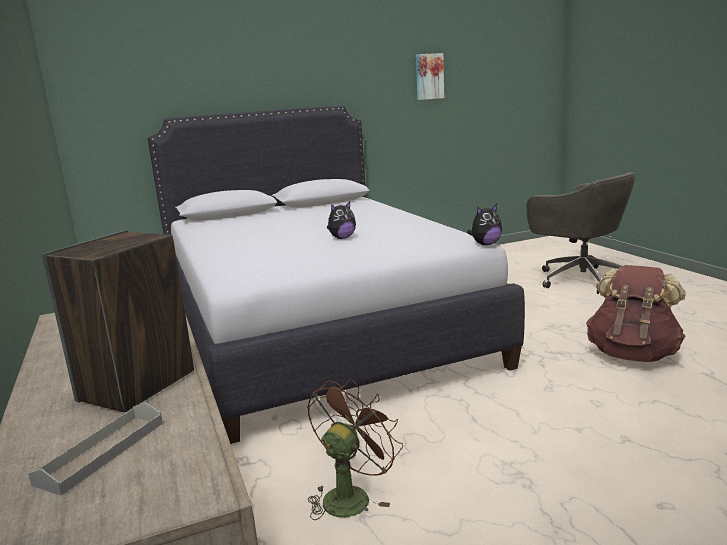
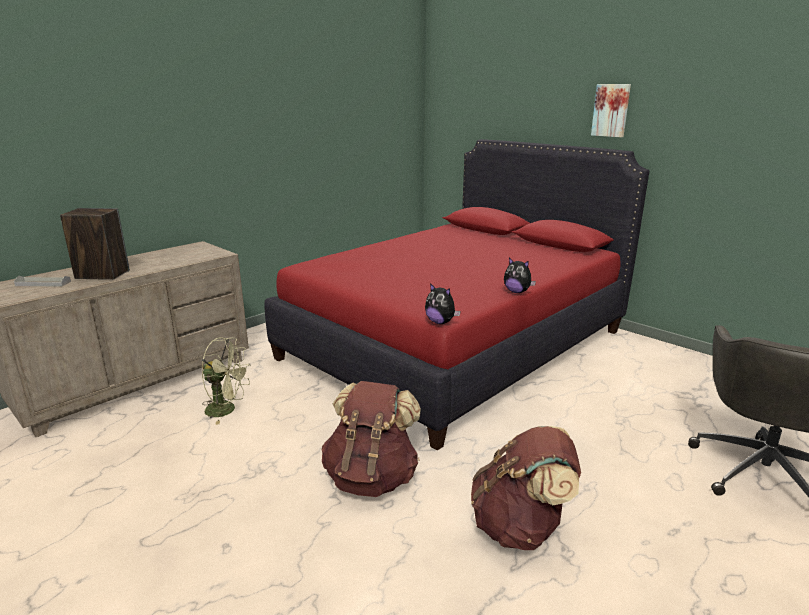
camera: 65 degrees right, 5 degrees up
(317, 329) = (455, 344): white bed -> red bed
(342, 238) = (431, 272): plush toy -> plush toy (517, 292)
(351, 495) = (227, 410): brown fan -> green fan
(429, 76) = (769, 131): picture -> picture (611, 110)
(552, 405) = (372, 477): none -> brown backpack

